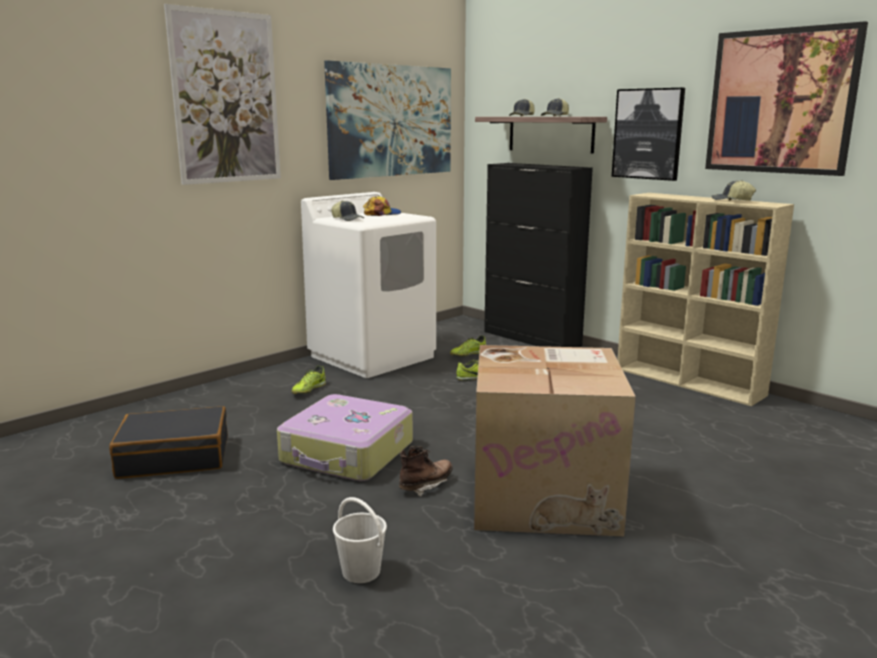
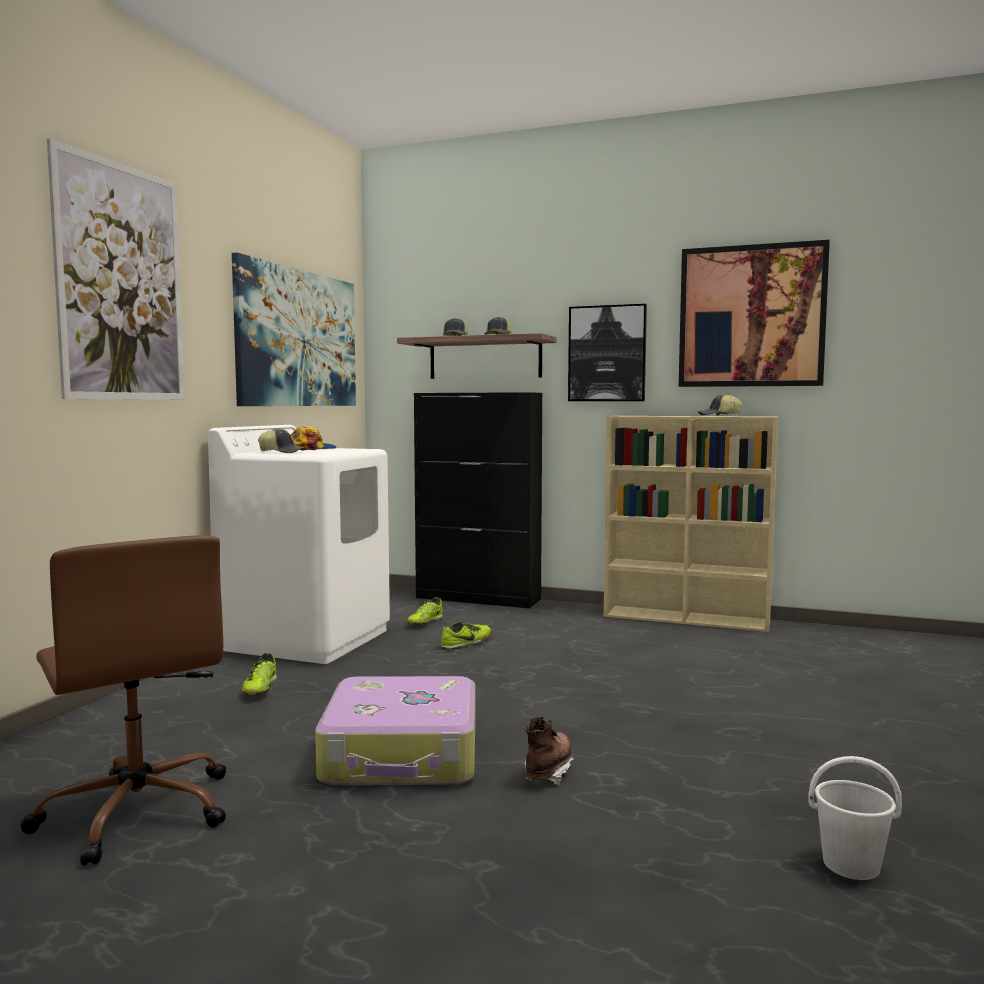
camera: 25 degrees left, 10 degrees down
(174, 457) = (137, 811): black suitcase -> brown office chair
(360, 571) = (593, 897): white bucket -> white bucket (850, 864)
(546, 495) = (693, 752): cardboard box -> none

